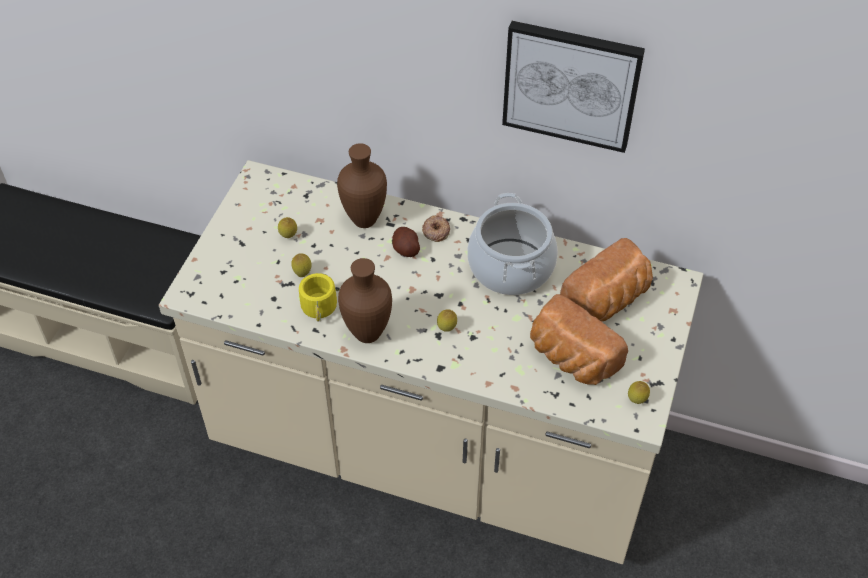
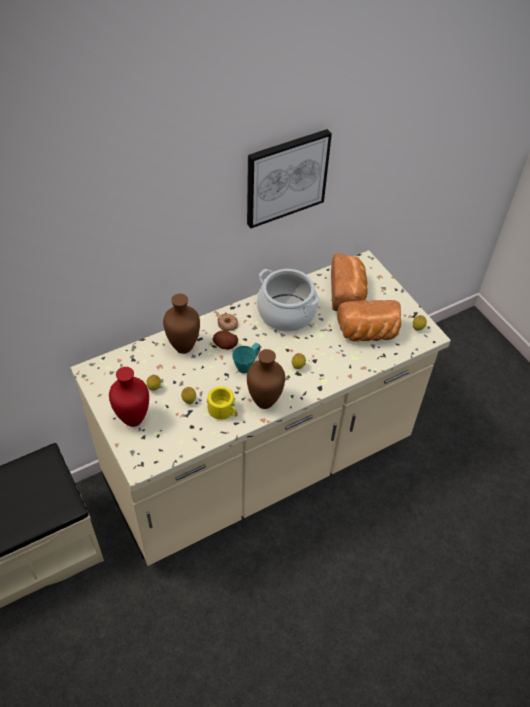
camera: 50 degrees left, 0 degrees up
(236, 250) = (134, 420): none -> red vase
(400, 286) = (247, 365): none -> turquoise mug

